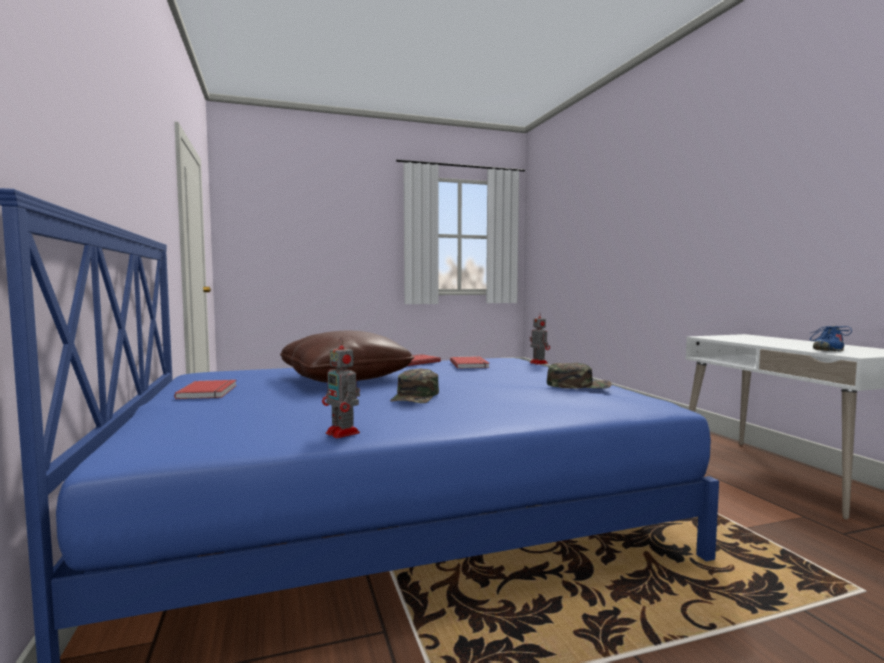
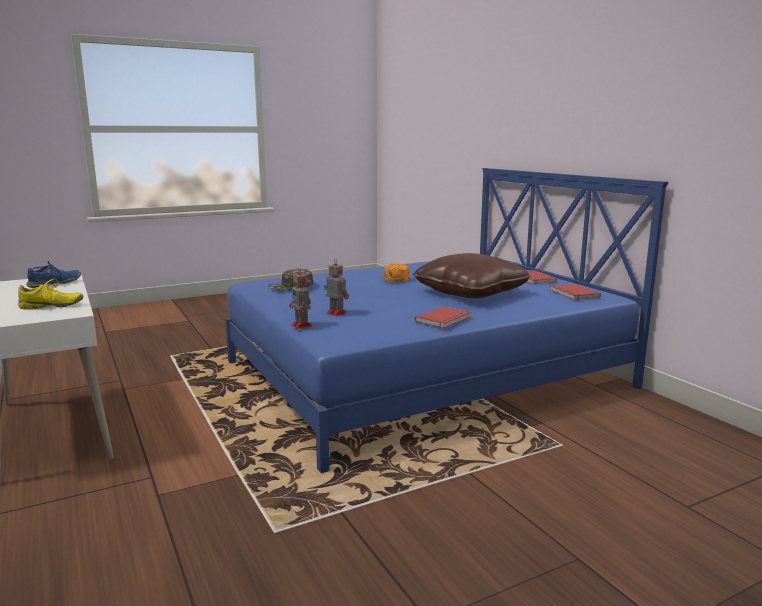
camera: 170 degrees right, 10 degrees up
(343, 433) = (409, 264): toy robot -> toy robot (335, 312)
(415, 396) = (396, 278): green cap -> orange cap
(470, 364) = (378, 317): red book -> red book (573, 293)
(743, 339) = (51, 306): none -> yellow shoe

